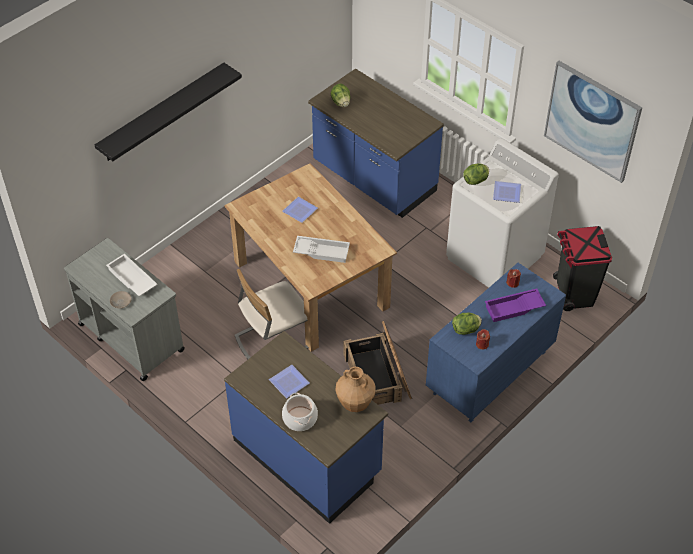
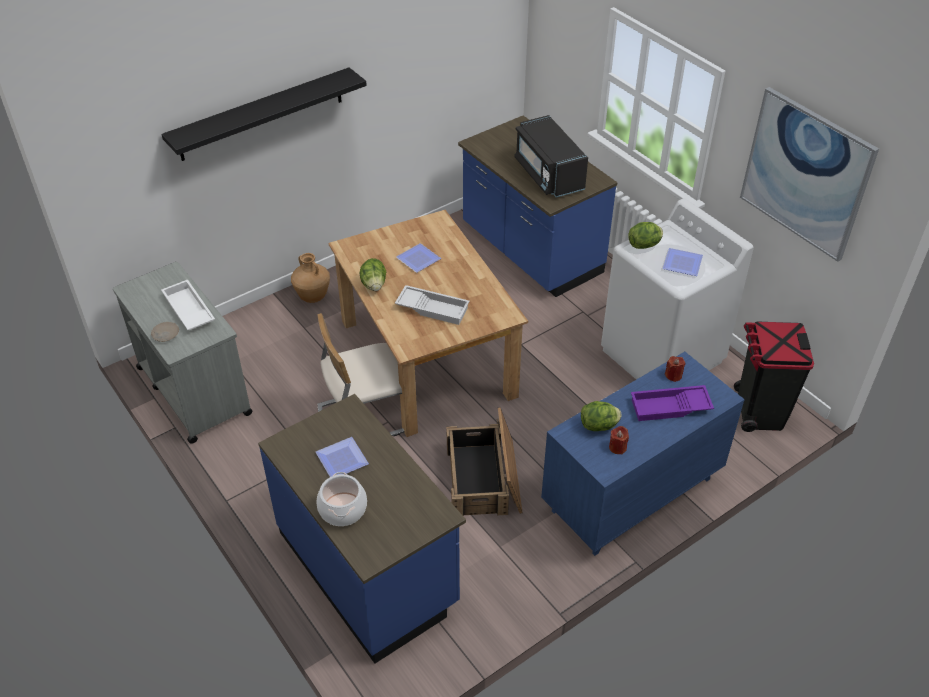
camera: 10 degrees right, 5 degrees down
(341, 103) = (496, 148): lettuce -> lettuce (374, 285)
(355, 403) = (423, 500): brown vase -> brown vase (312, 297)
(388, 123) = (548, 174): none -> black microwave

